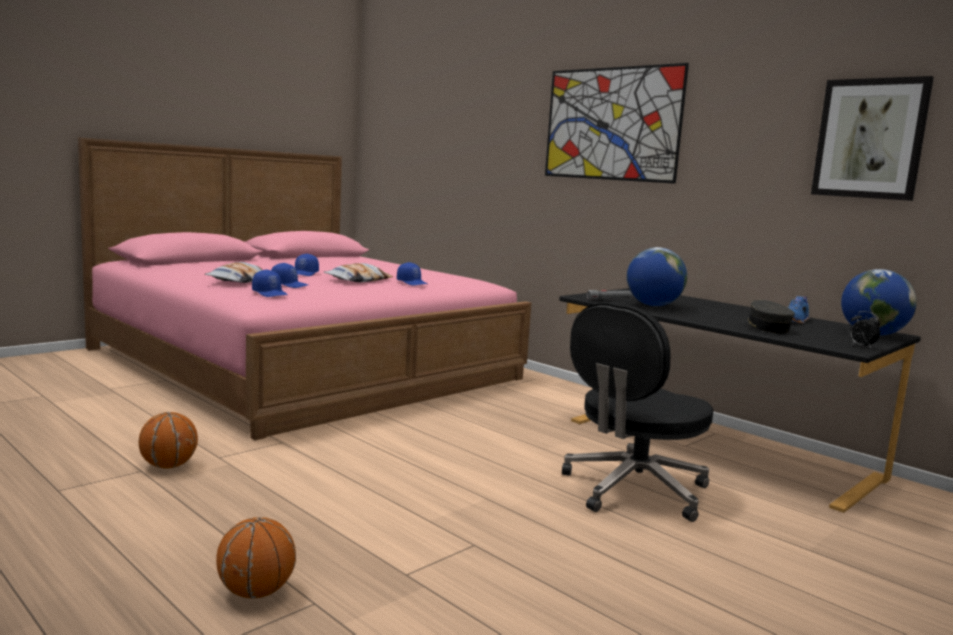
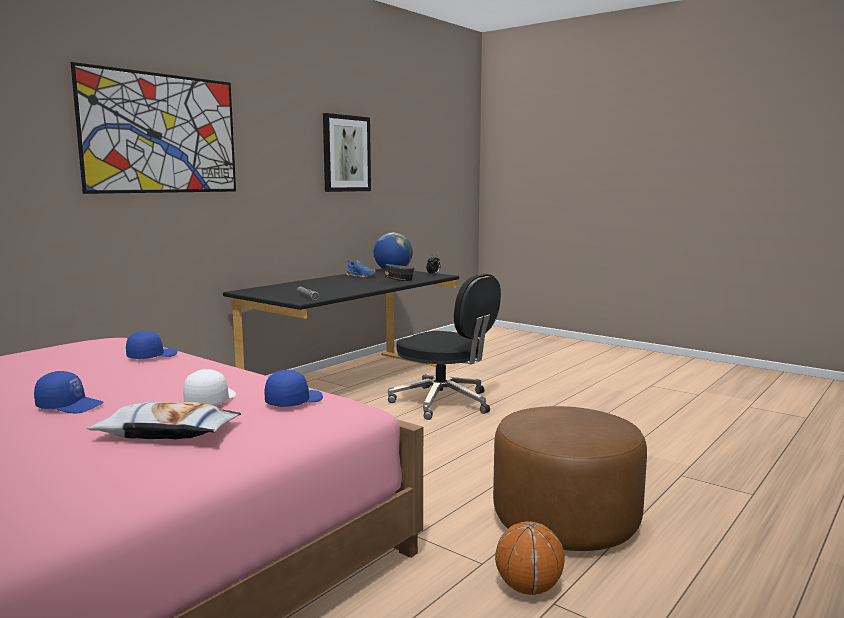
camera: 95 degrees left, 0 degrees up
(254, 499) = (565, 521): none -> brown ottoman
(256, 592) = (692, 493): basketball -> none
(289, 285) = (210, 400): blue cap -> white cap
(358, 280) = (135, 377): pillow -> none
(653, 305) = (330, 291): globe -> none

